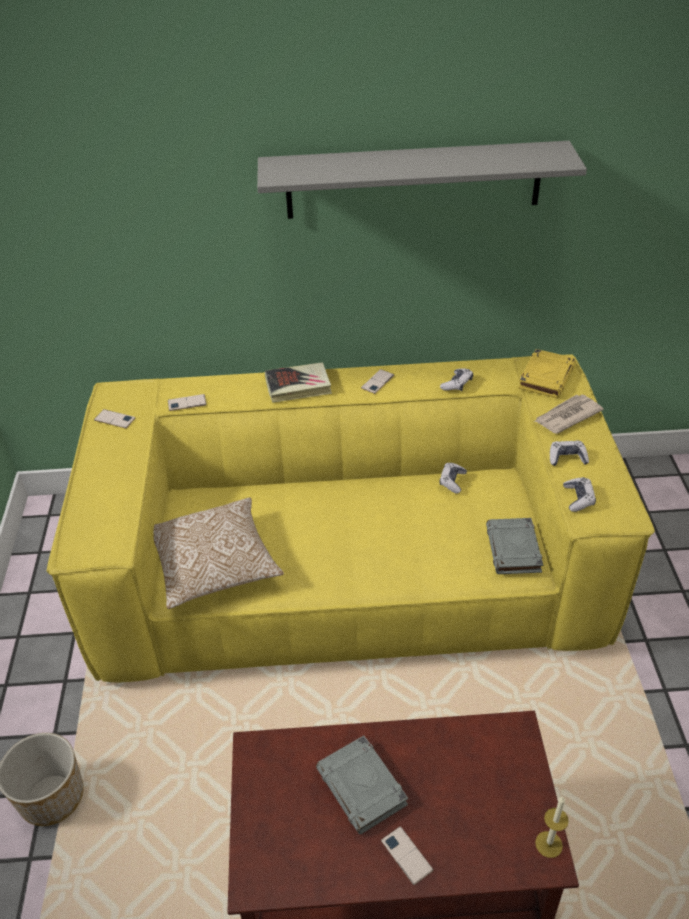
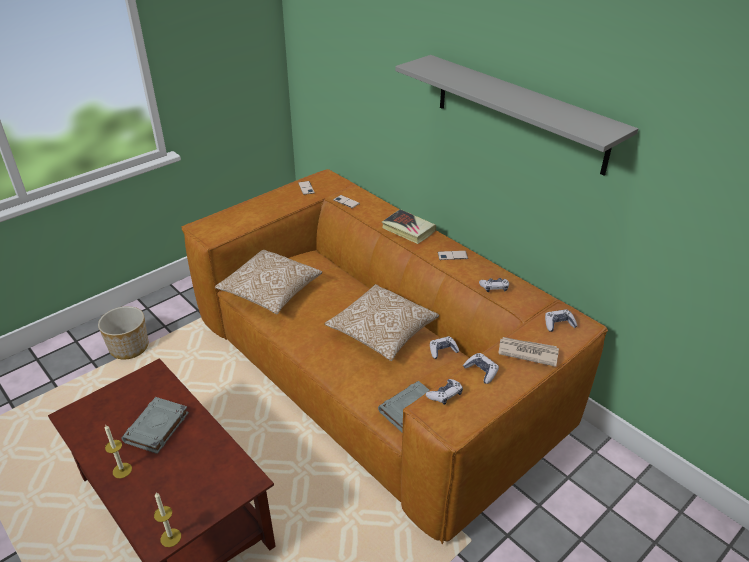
camera: 50 degrees right, 5 degrees down
(349, 569) = (374, 371): yellow sofa -> brown sofa
(382, 510) = (382, 332): none -> pillow
(406, 855) = (122, 470): phone -> candle
(546, 377) = (558, 324): yellow book -> game controller

